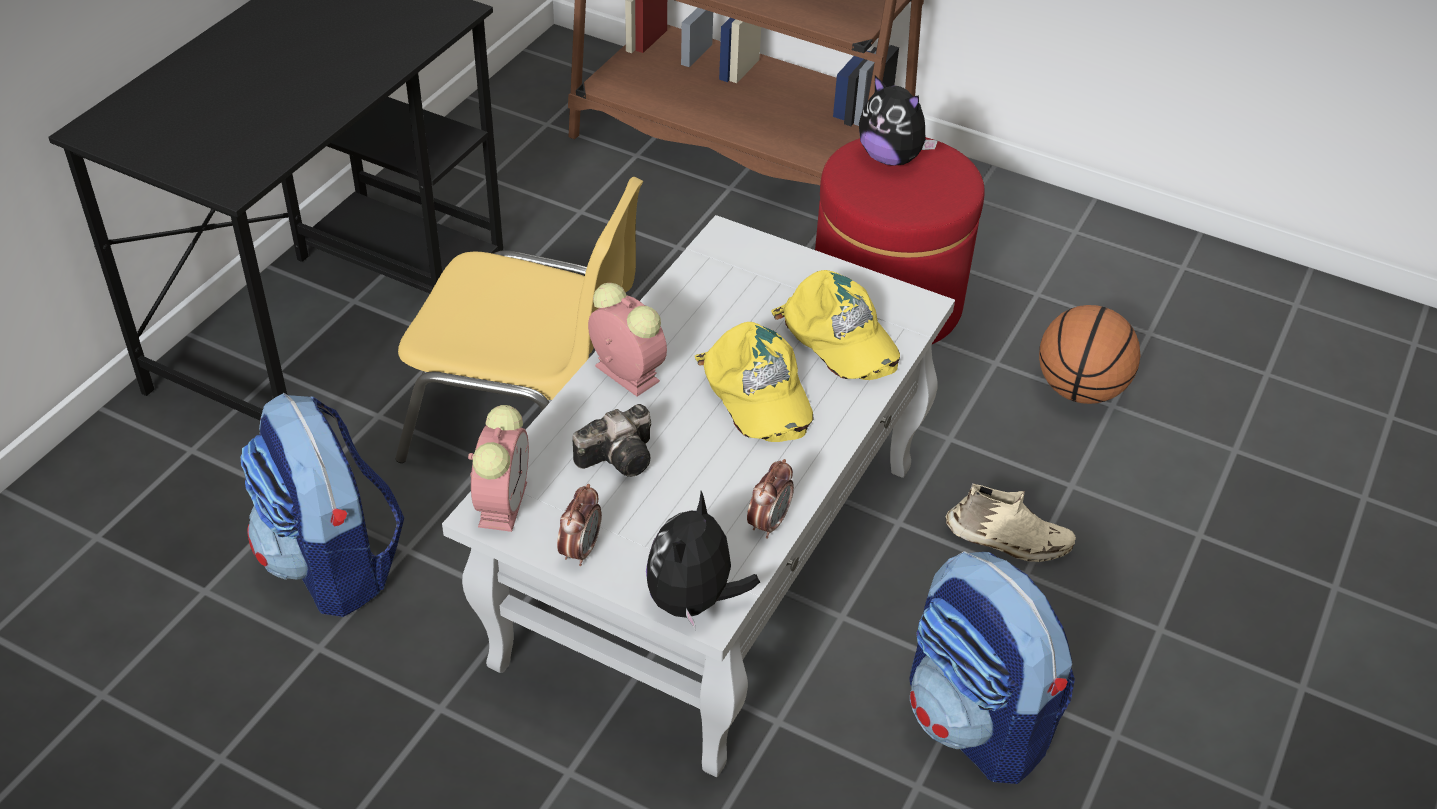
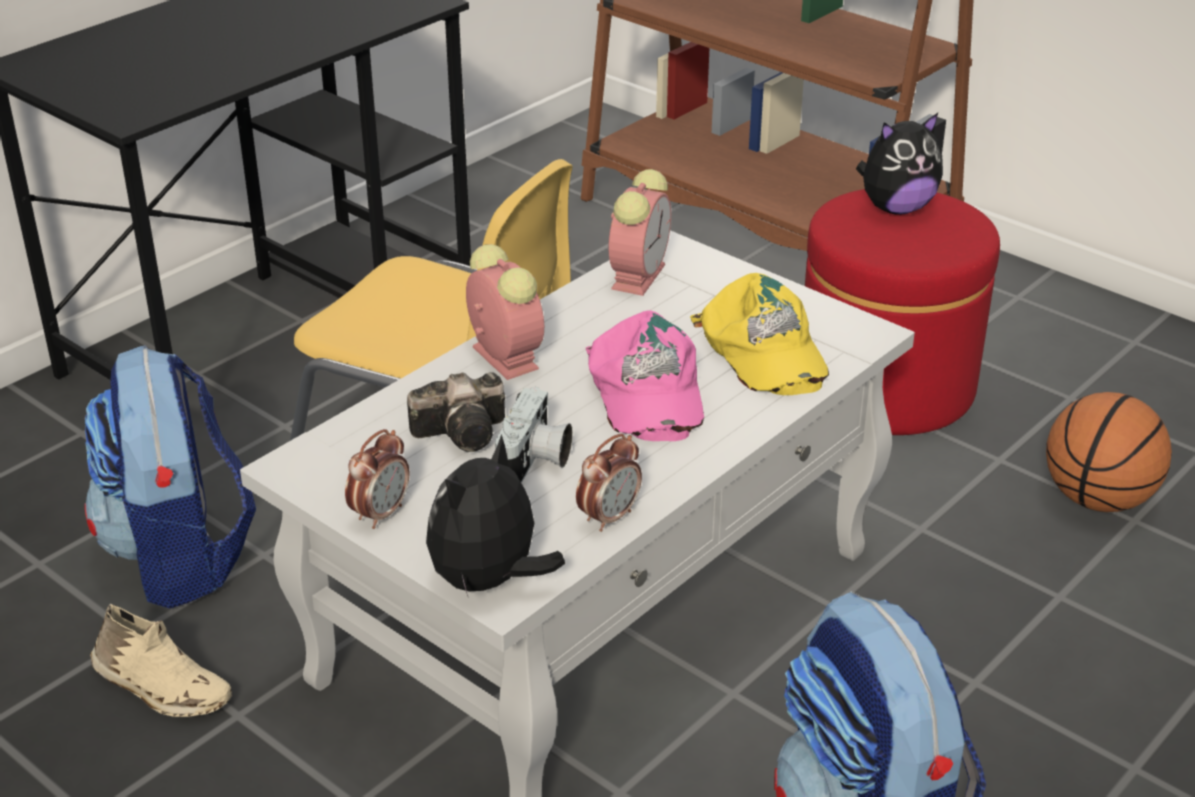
camera: 15 degrees right, 10 degrees down
(502, 502) = (314, 457): alarm clock -> alarm clock (638, 275)
(690, 478) = (535, 463): none -> camera
(756, 392) = (645, 391): yellow cap -> pink cap
(891, 158) = (896, 208): plush toy -> plush toy turned 75 degrees counterclockwise
(1007, 540) = (962, 643): beige shoe -> beige shoe (161, 688)

